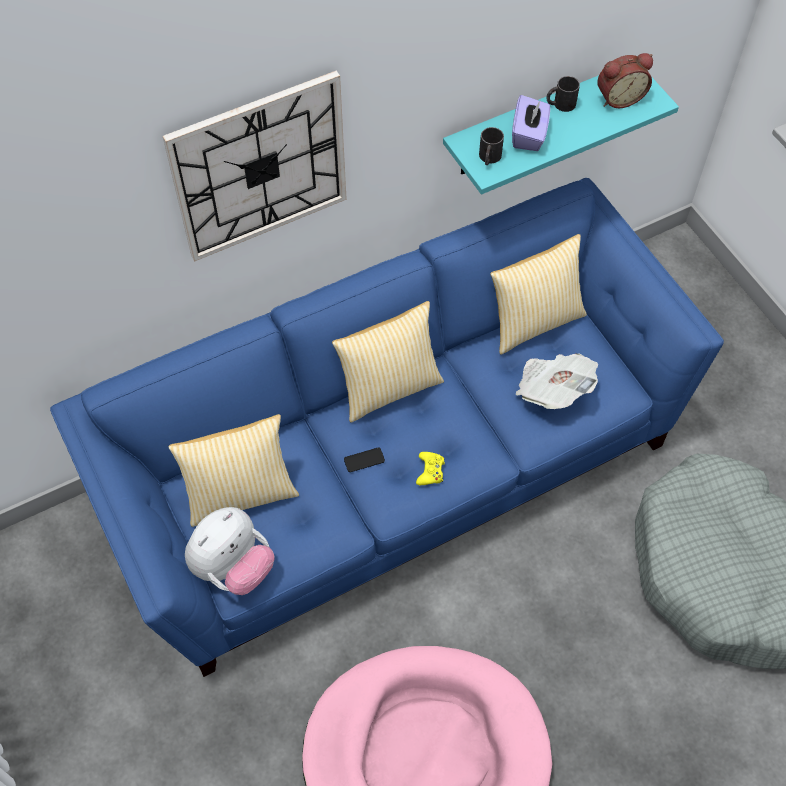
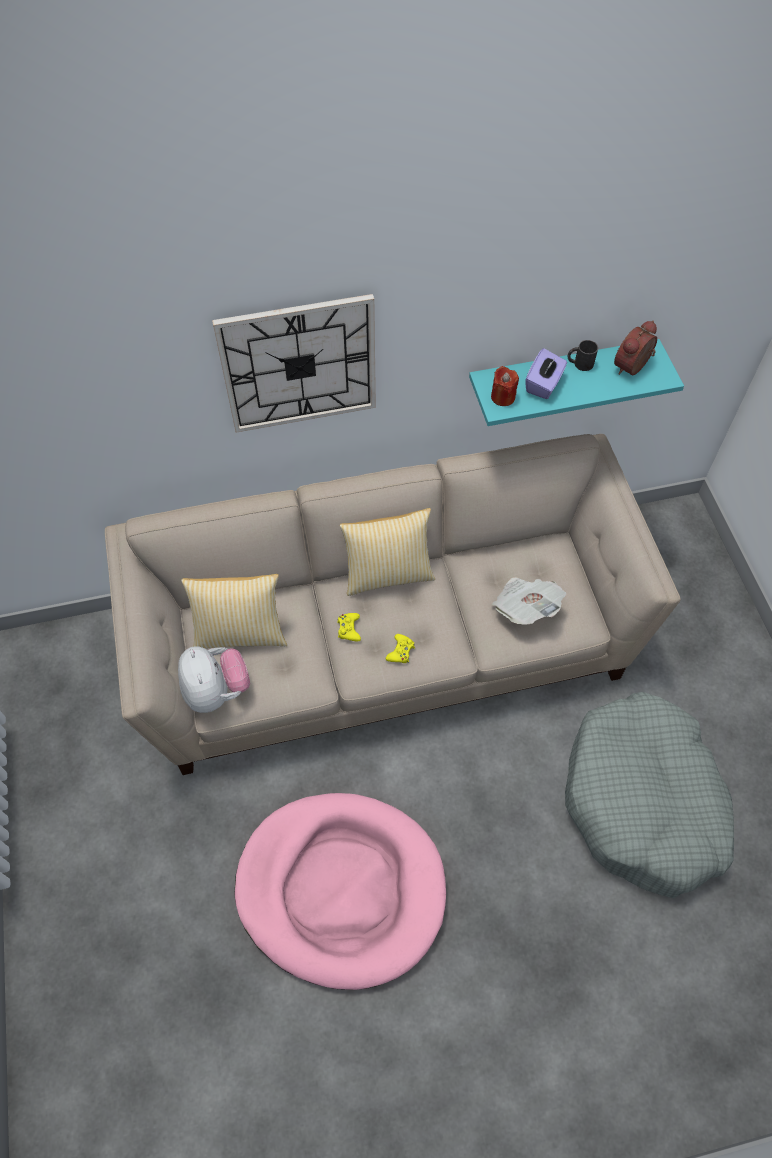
camera: 15 degrees right, 0 degrees up
(233, 567) = (216, 691): plush toy -> plush toy turned 75 degrees counterclockwise
(364, 460) = (349, 629): phone -> yellow game controller
(393, 465) = (386, 641): blue sofa -> beige sofa
(489, 158) = (503, 397): black mug -> red candle
(534, 321) = (527, 546): pillow -> none
(619, 97) = (633, 367): alarm clock -> alarm clock turned 135 degrees clockwise

